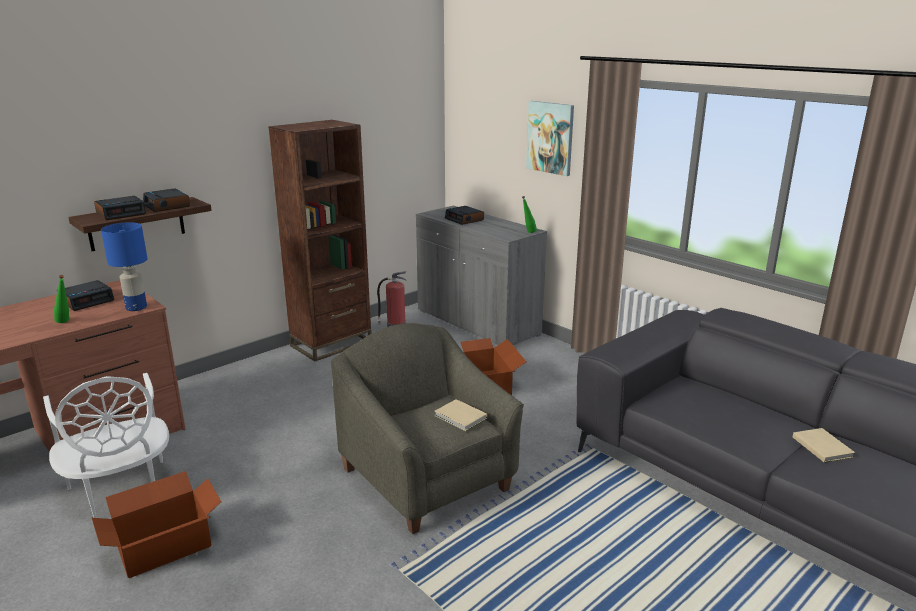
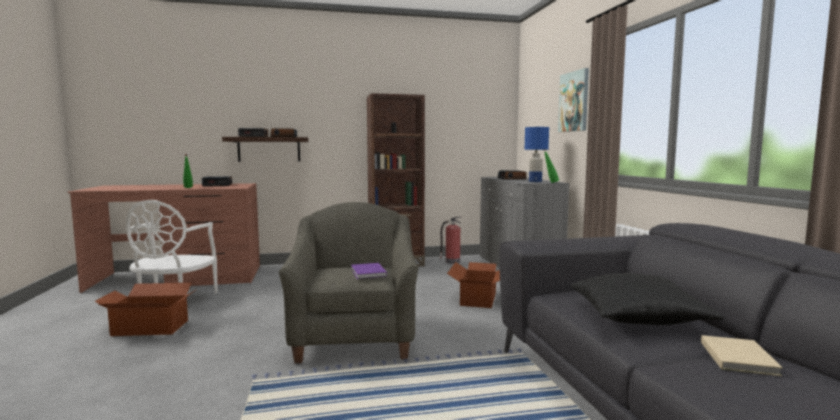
camera: 30 degrees right, 15 degrees down
(137, 308) = (232, 187): blue table lamp -> blue table lamp (535, 181)
(461, 417) = (368, 273): beige book -> purple book
(733, 419) = (637, 317): none -> black pillow

